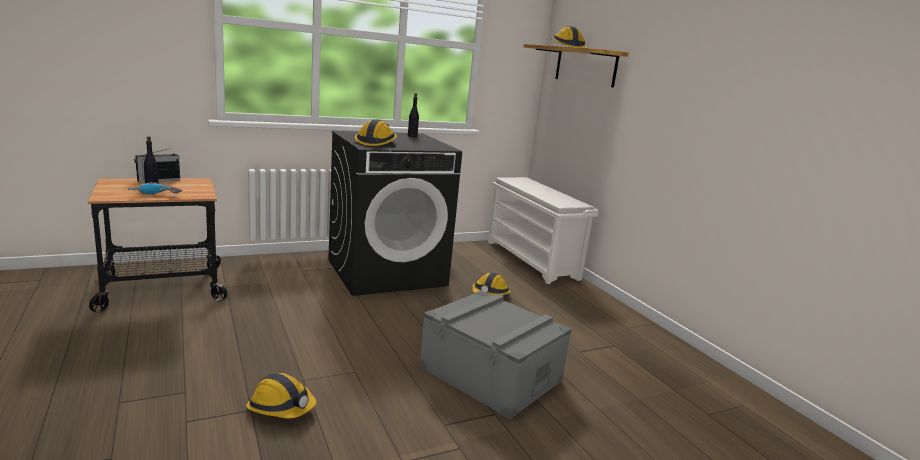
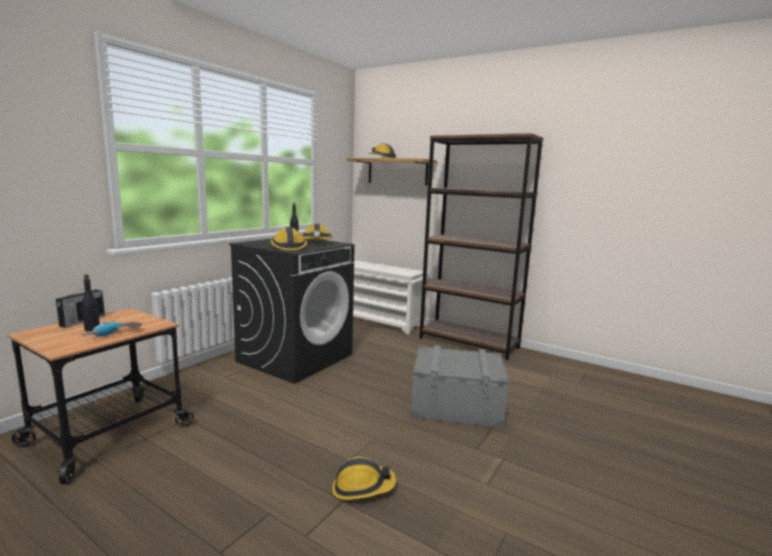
camera: 30 degrees left, 5 degrees down
(490, 294) = (385, 352): hard hat -> hard hat (317, 242)
(614, 315) = (469, 343): none -> brown bookcase

